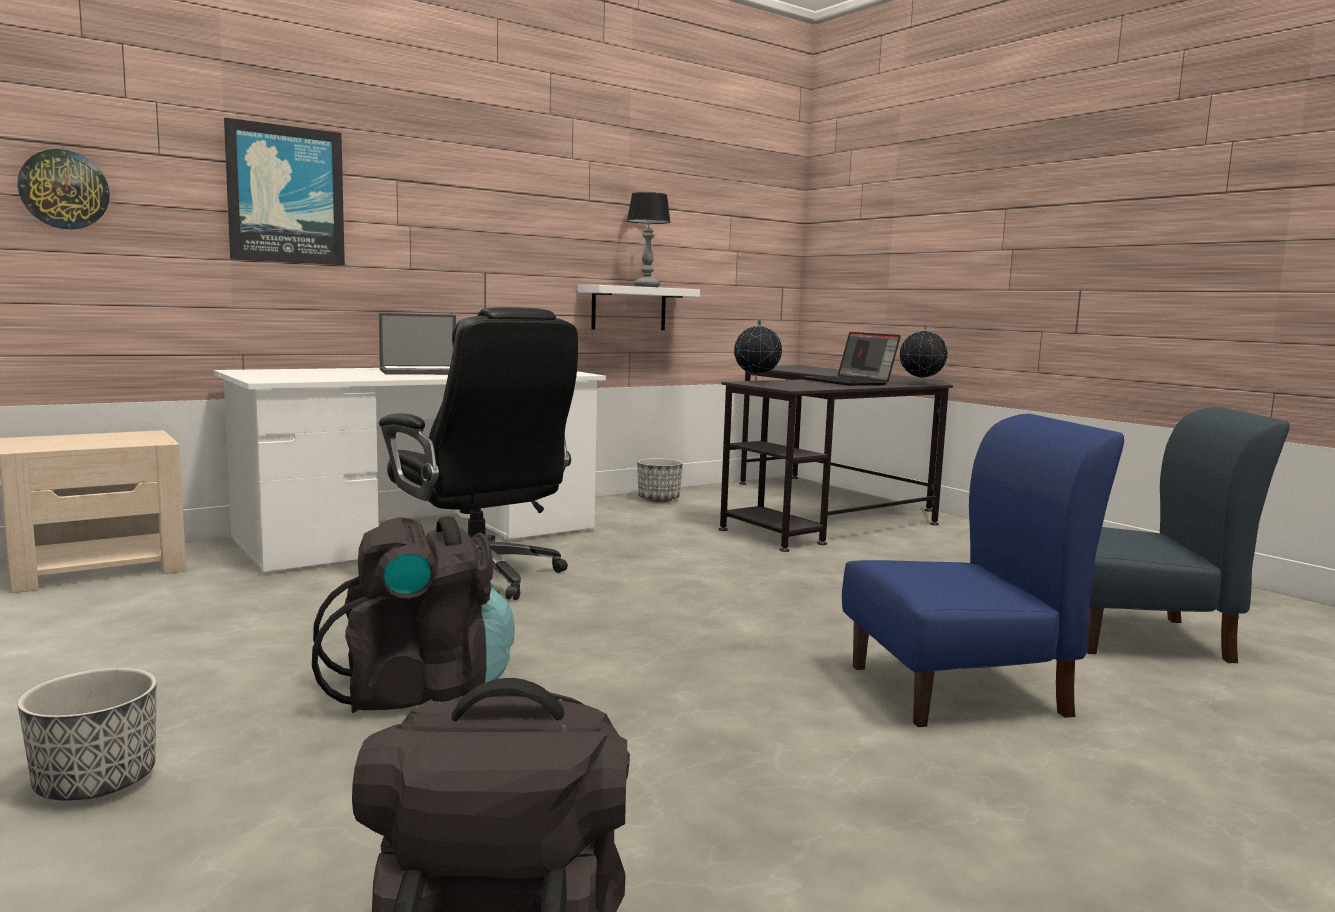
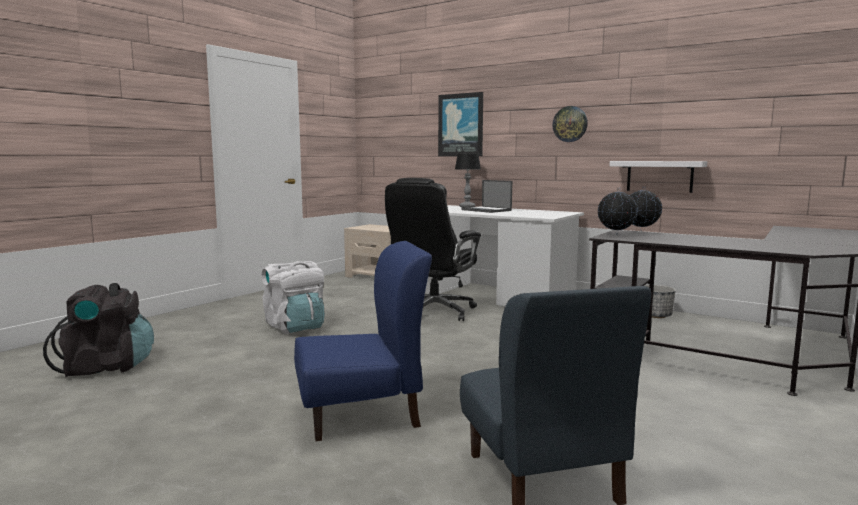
camera: 70 degrees right, 0 degrees up
(64, 189) = (392, 133): wall clock -> wall clock (570, 124)
(97, 782) = (215, 314): planter -> none
(421, 690) = (295, 327): black backpack -> white backpack
(647, 286) = (662, 160): table lamp -> table lamp (467, 207)
(849, 382) = (710, 241): laptop -> none
(921, 384) = (777, 250): globe -> globe (616, 235)
(959, 690) = (361, 414): blue chair -> blue chair turned 75 degrees counterclockwise

